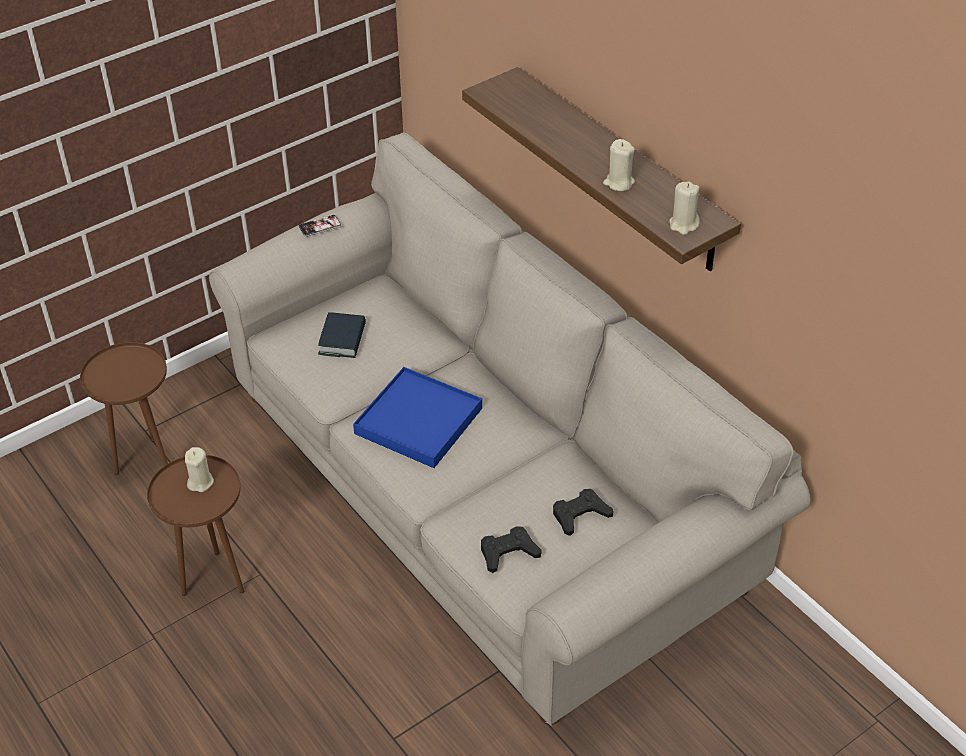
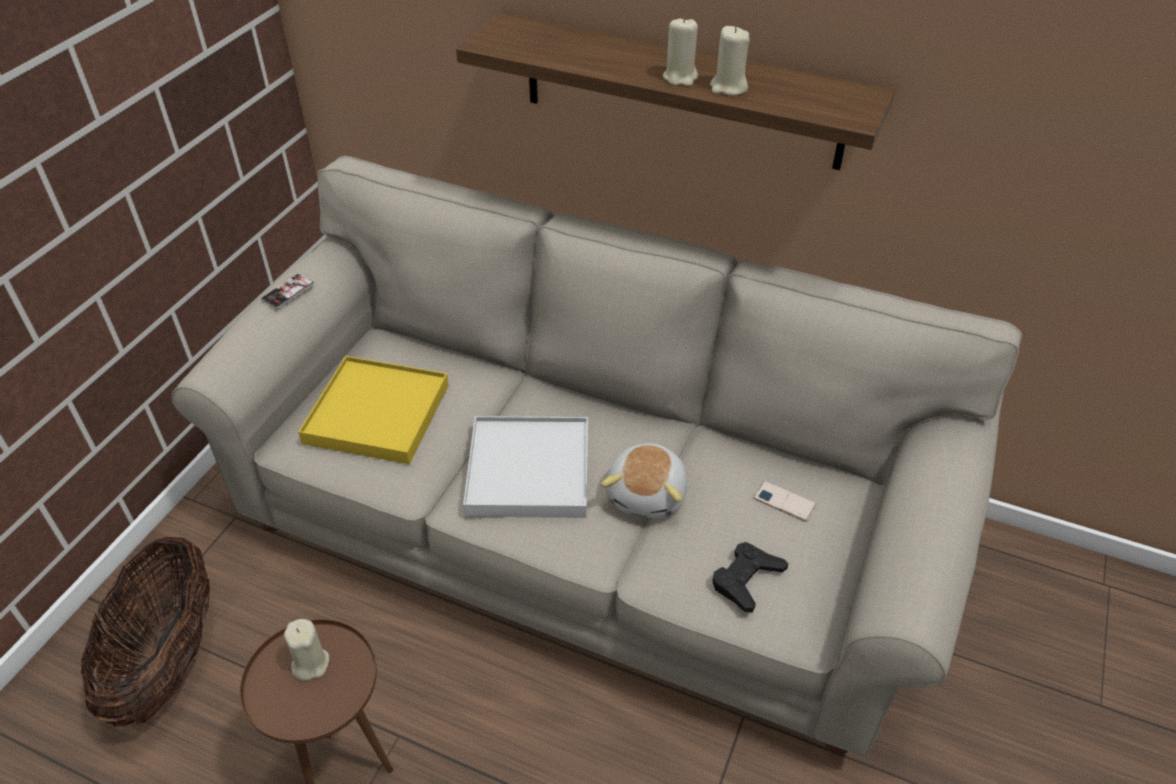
camera: 30 degrees left, 0 degrees up
(146, 462) = (168, 661): brown side table -> basket
(342, 340) = (378, 413): book -> yellow tray
(418, 421) = (529, 471): blue tray -> white tray
(490, 471) = (648, 494): none -> plush toy
(580, 515) = (784, 501): black game controller -> phone
(683, 224) = (842, 106): beige candle -> beige candle (680, 77)

